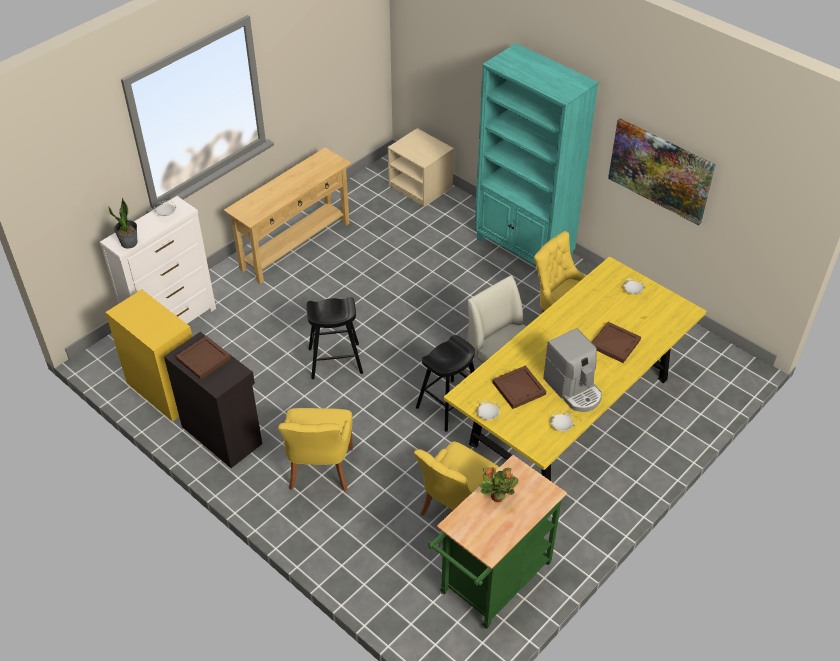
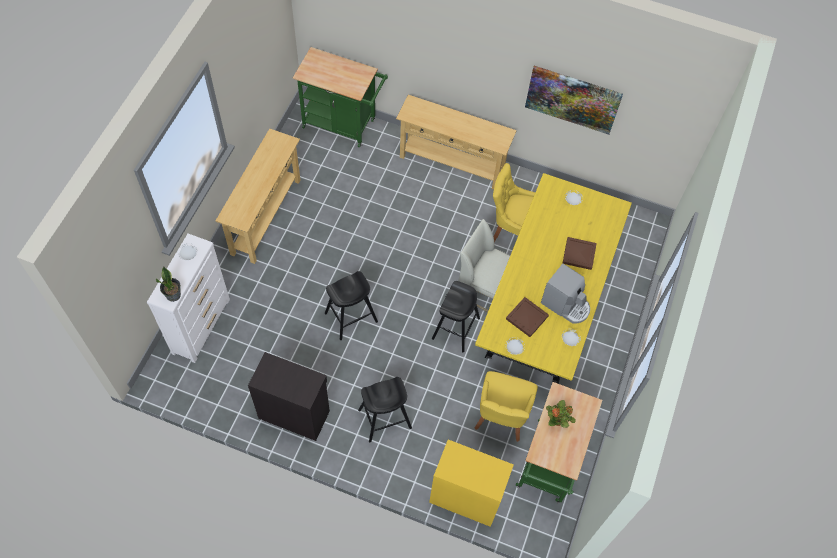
camera: 25 degrees left, 15 degrees up
(165, 389) = (227, 389): yellow cabinet -> yellow cabinet (465, 497)
(202, 359) = (280, 377): brown tray -> none
(320, 471) = (385, 419): yellow chair -> black stool
(421, 186) = (343, 125): beige nightstand -> green cart
(524, 249) = (452, 163): turquoise bookcase -> beige console table

